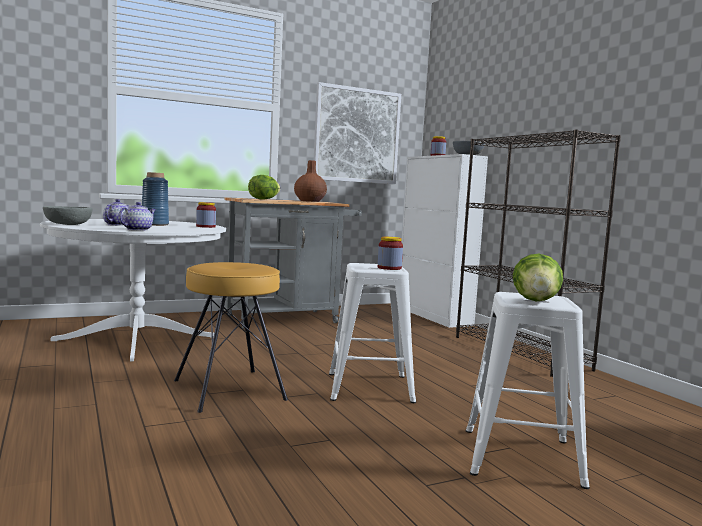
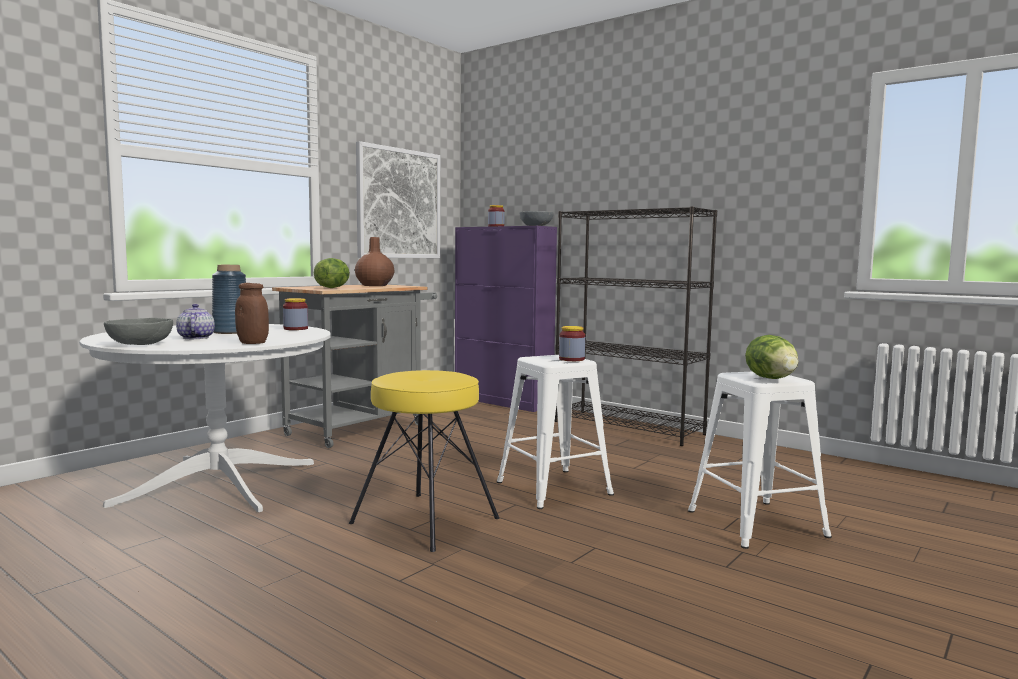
camera: 25 degrees left, 0 degrees up
(137, 230) = (253, 343): teapot -> brown jar
(230, 389) = (425, 520): brown stool -> yellow stool
(433, 316) = (503, 402): white cabinet -> purple cabinet

